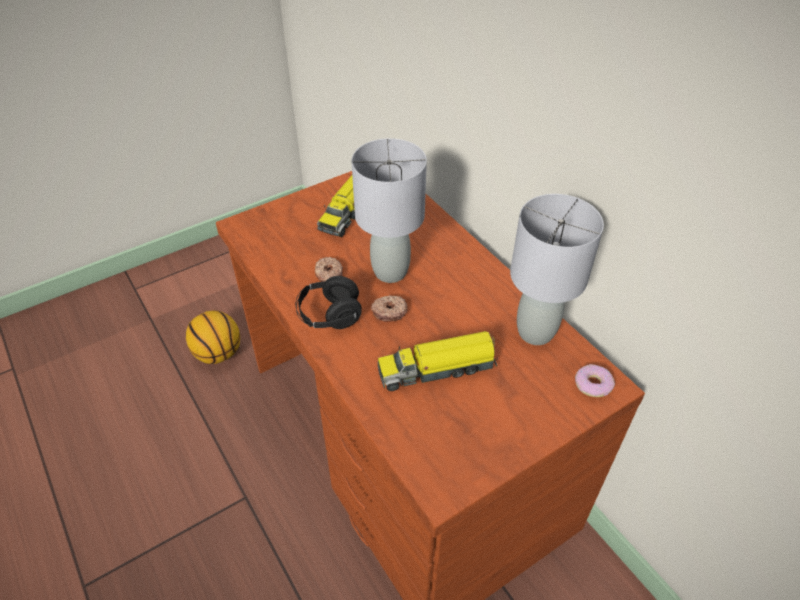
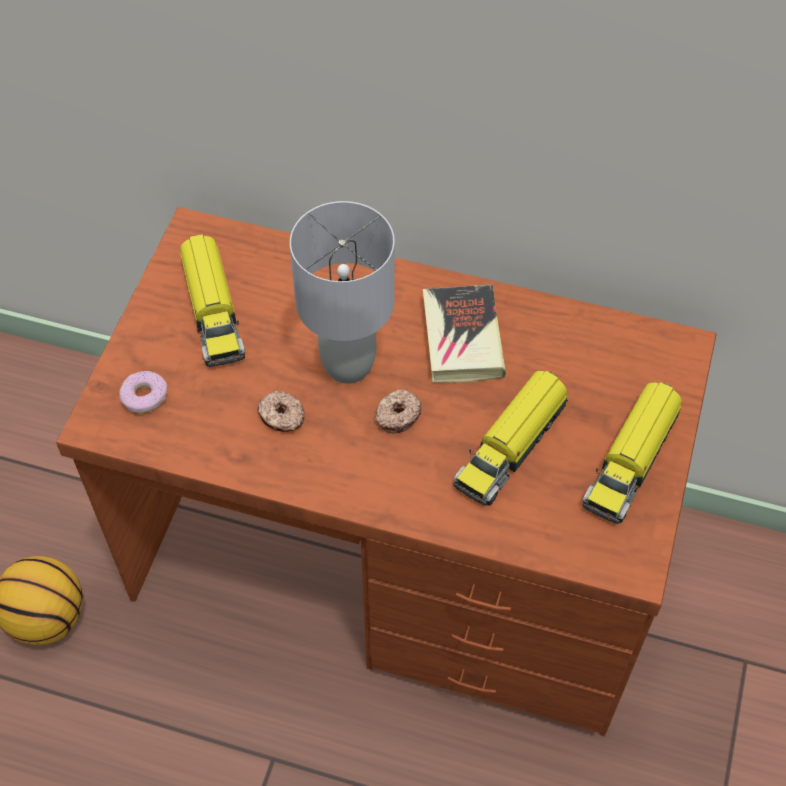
camera: 40 degrees left, 10 degrees up
(329, 316) = (338, 466): black headphones -> none
(468, 296) = (462, 338): none -> book
(506, 427) = (631, 459): none -> toy truck
(535, 333) = (566, 335): grey table lamp -> none
(592, 384) = (666, 356): donut -> donut (144, 396)

